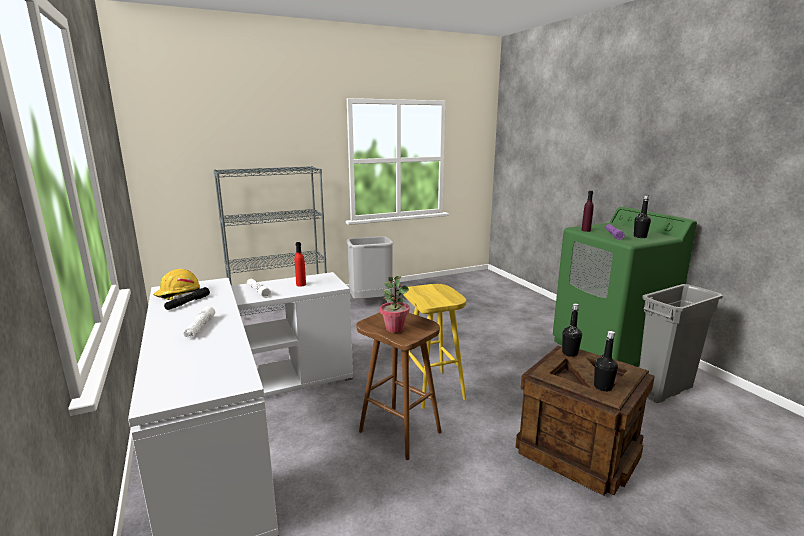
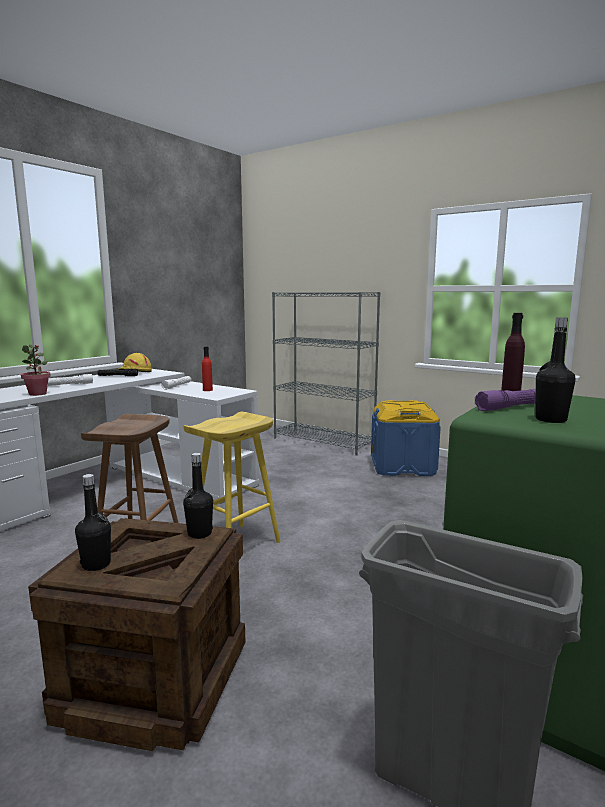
camera: 60 degrees right, 5 degrees down
(371, 301) = (402, 466): grey trash can -> blue storage box
(394, 328) = (119, 424): potted plant -> potted plant (38, 394)

